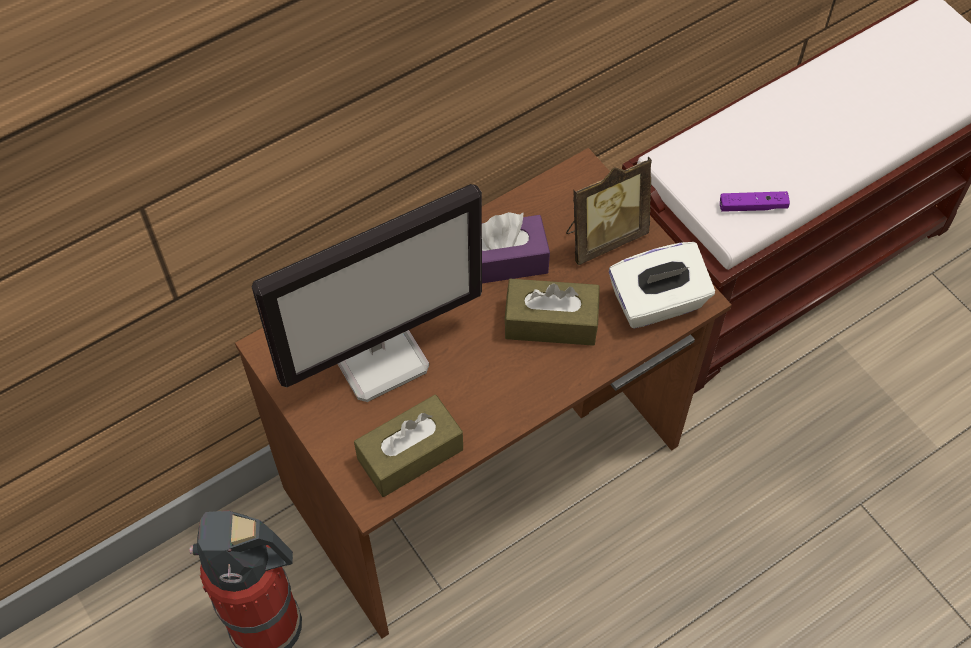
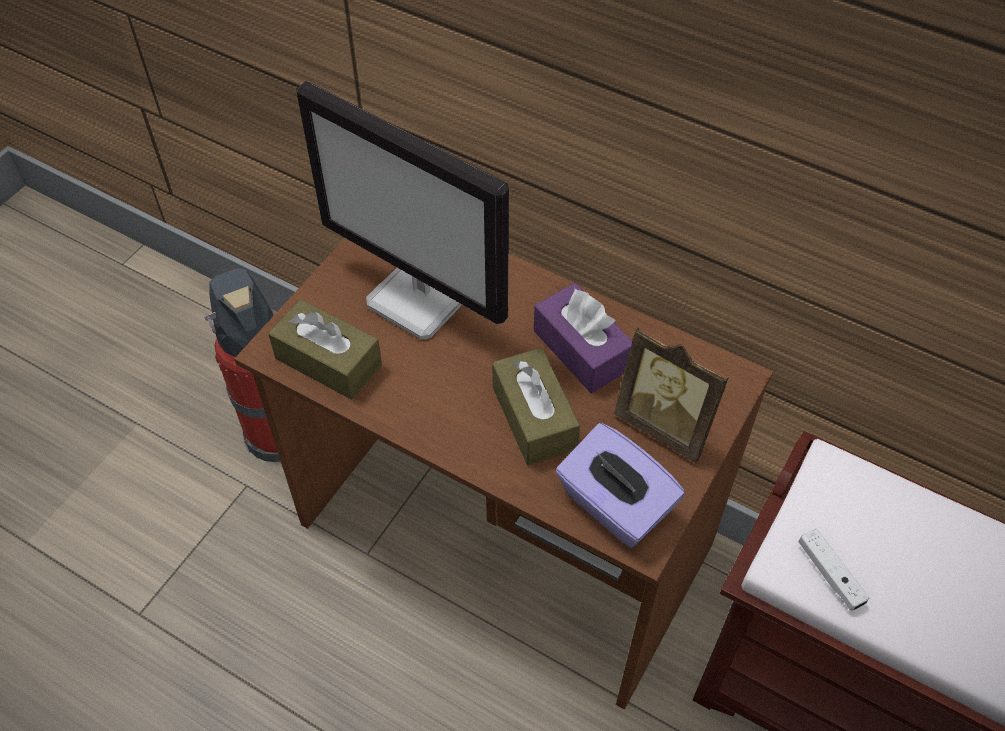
camera: 65 degrees right, 5 degrees down
(657, 303) = (614, 505): white tissue box -> purple tissue box
(752, 206) = (830, 574): purple game controller -> white game controller

